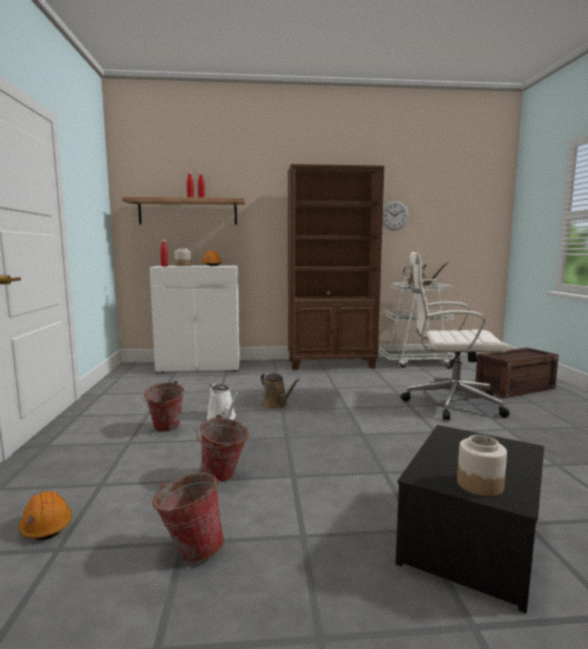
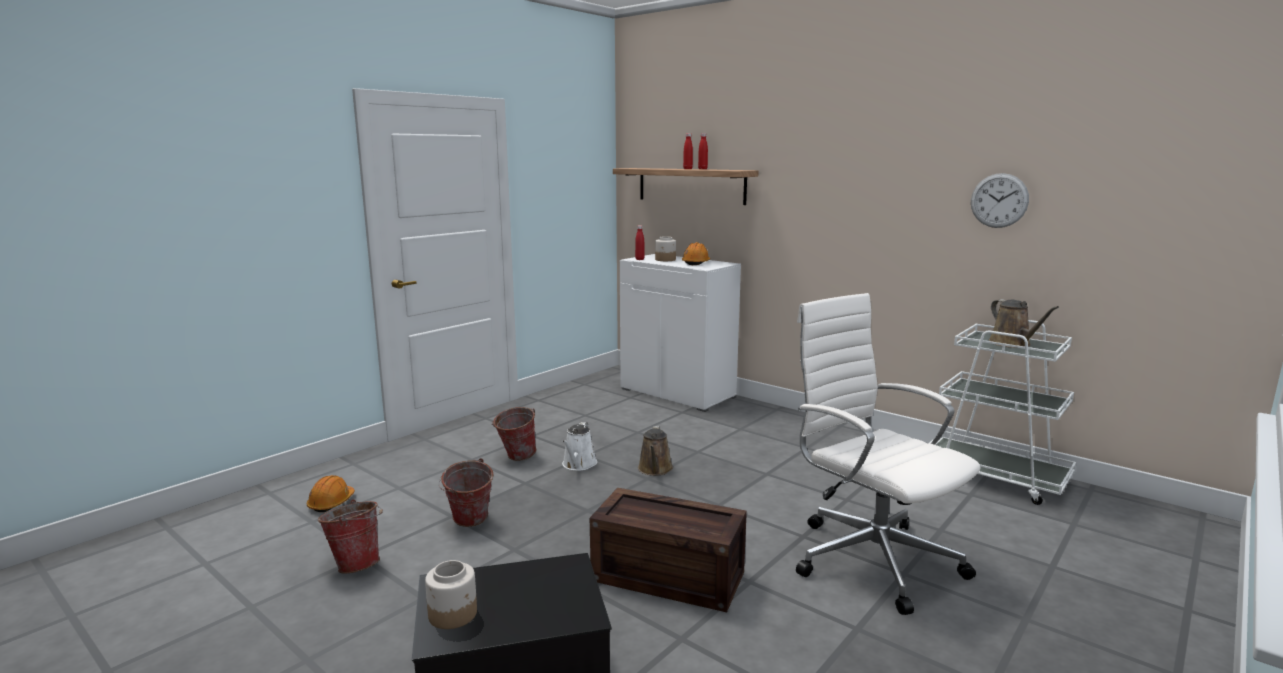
camera: 45 degrees right, 5 degrees up
(331, 364) = (843, 437): brown bookcase -> none
(514, 387) = (1066, 586): crate -> crate (670, 576)

